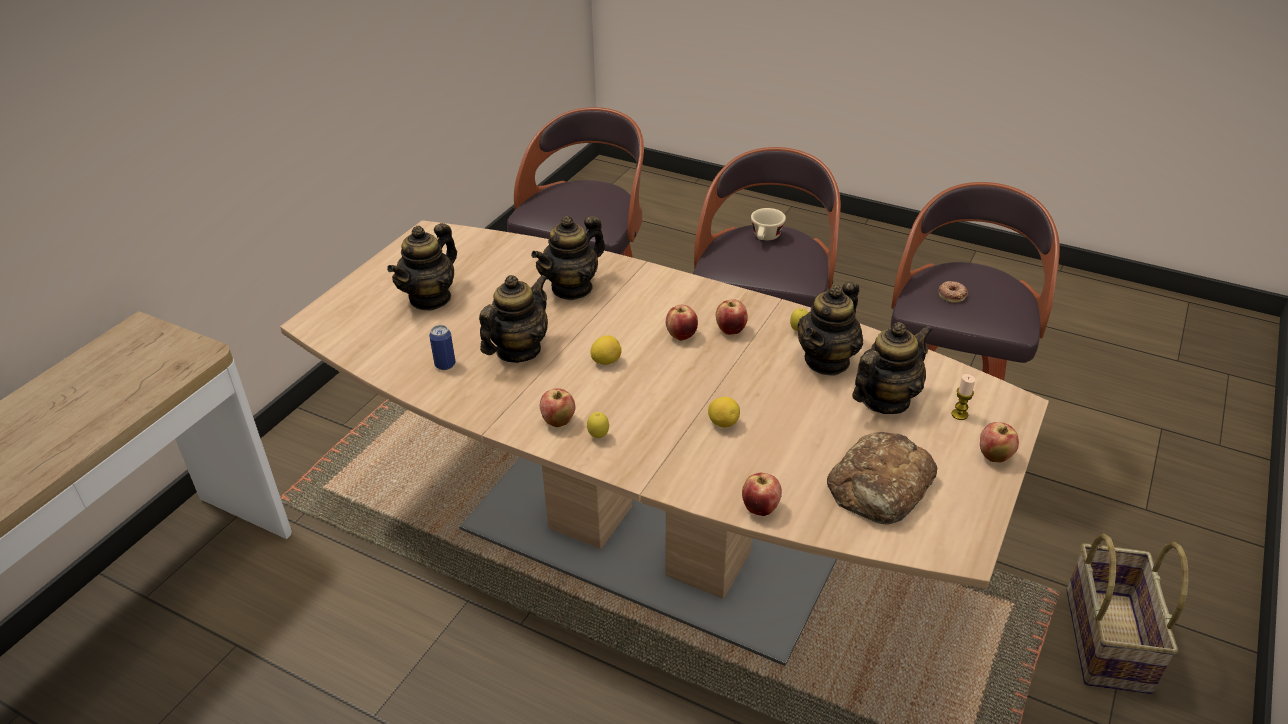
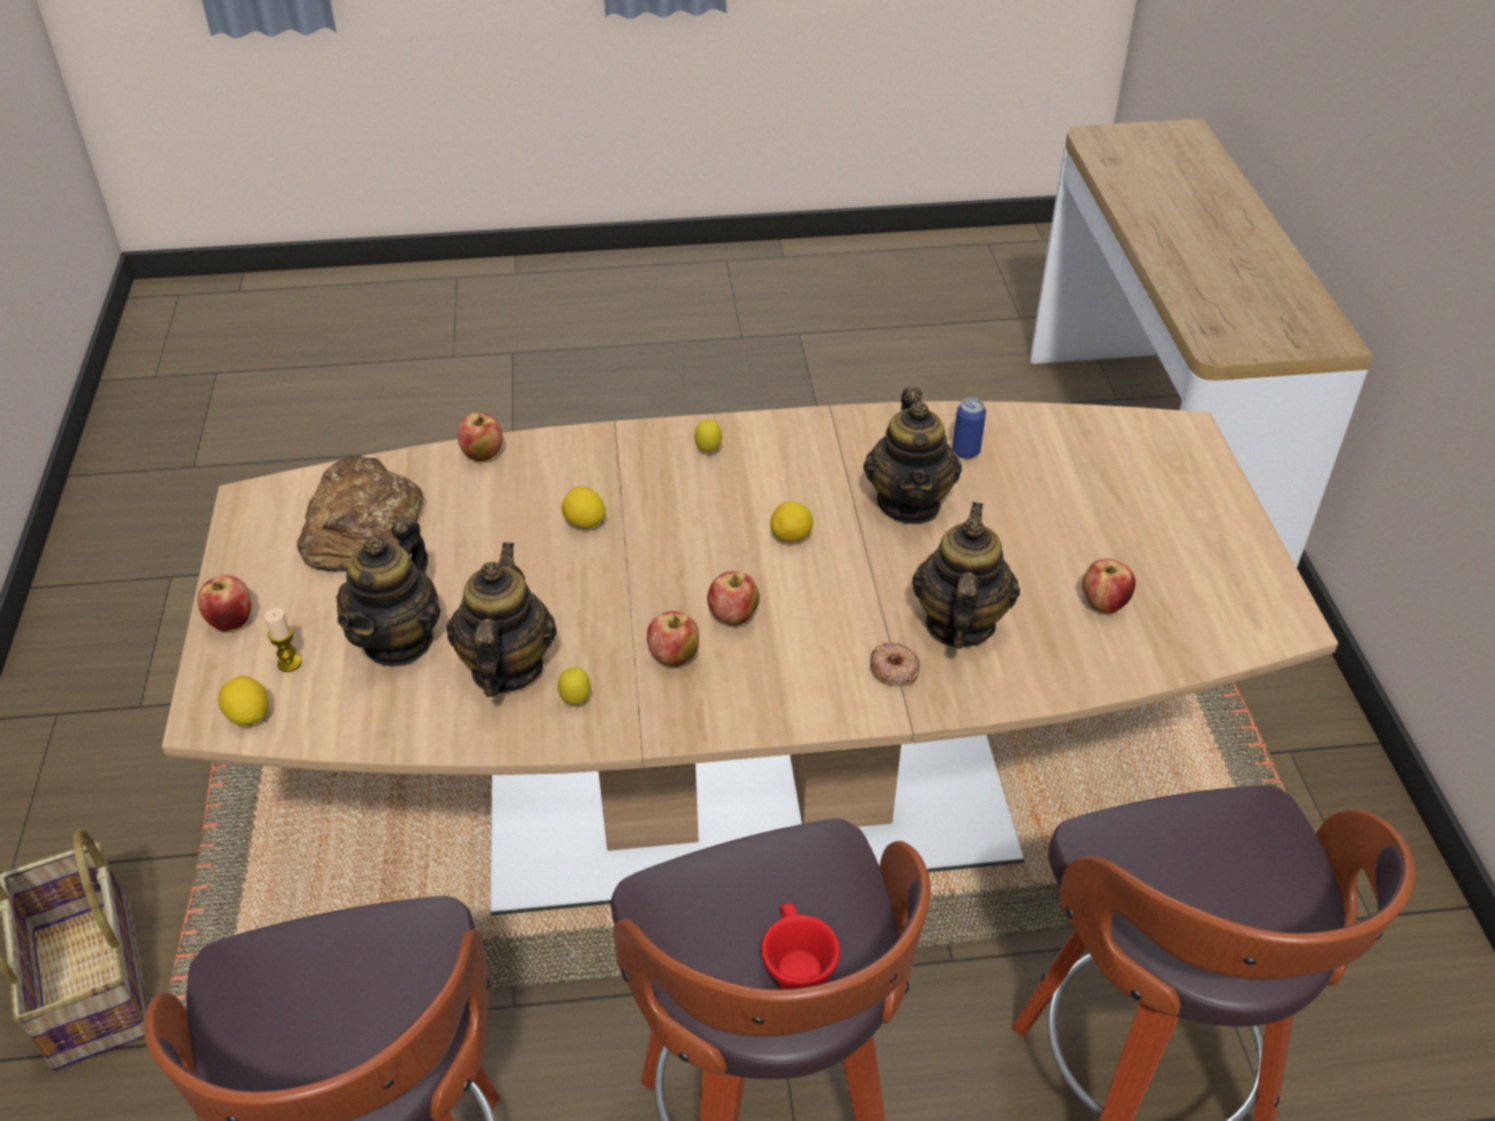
camera: 145 degrees right, 5 degrees up
(430, 298) = (1110, 521): teapot -> none
(558, 421) = (767, 448): apple -> apple (1104, 604)
(766, 238) = (795, 964): beige cup -> red cup
(952, 294) = (367, 981): donut -> donut (893, 669)
(991, 395) = (249, 716): none -> lemon

